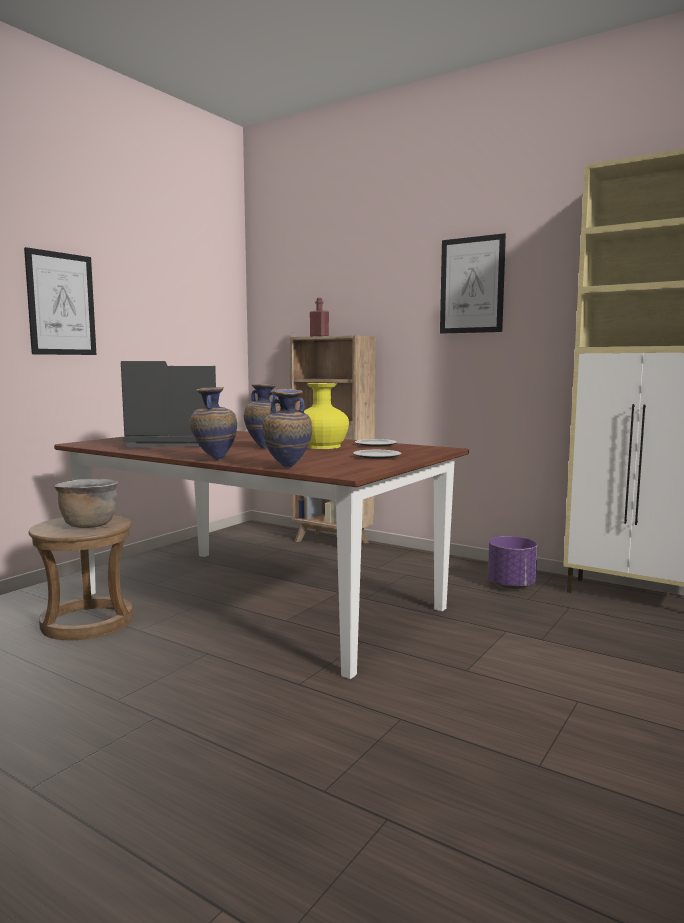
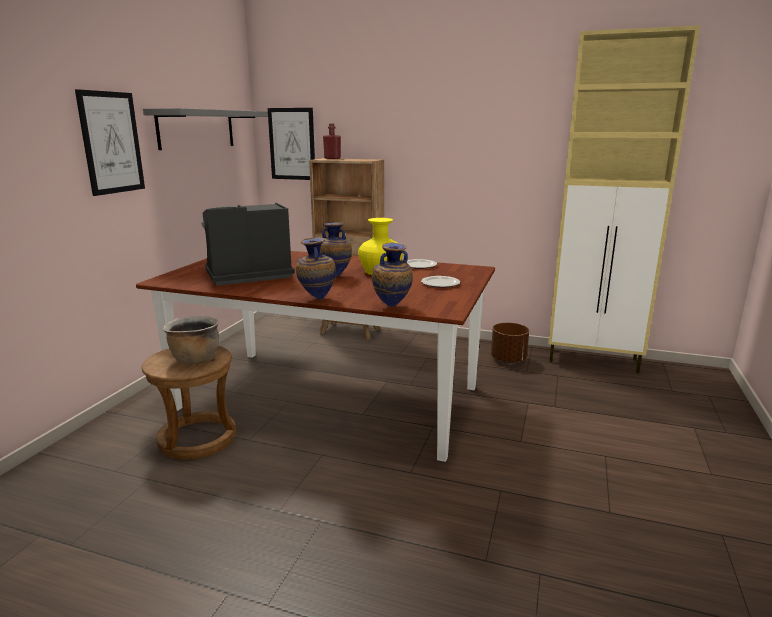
camera: 15 degrees left, 10 degrees up
(170, 302) = (197, 129): none -> grey shelf
(472, 285) = (470, 119): picture -> picture (292, 144)
(511, 585) = (508, 360): purple planter -> brown planter

